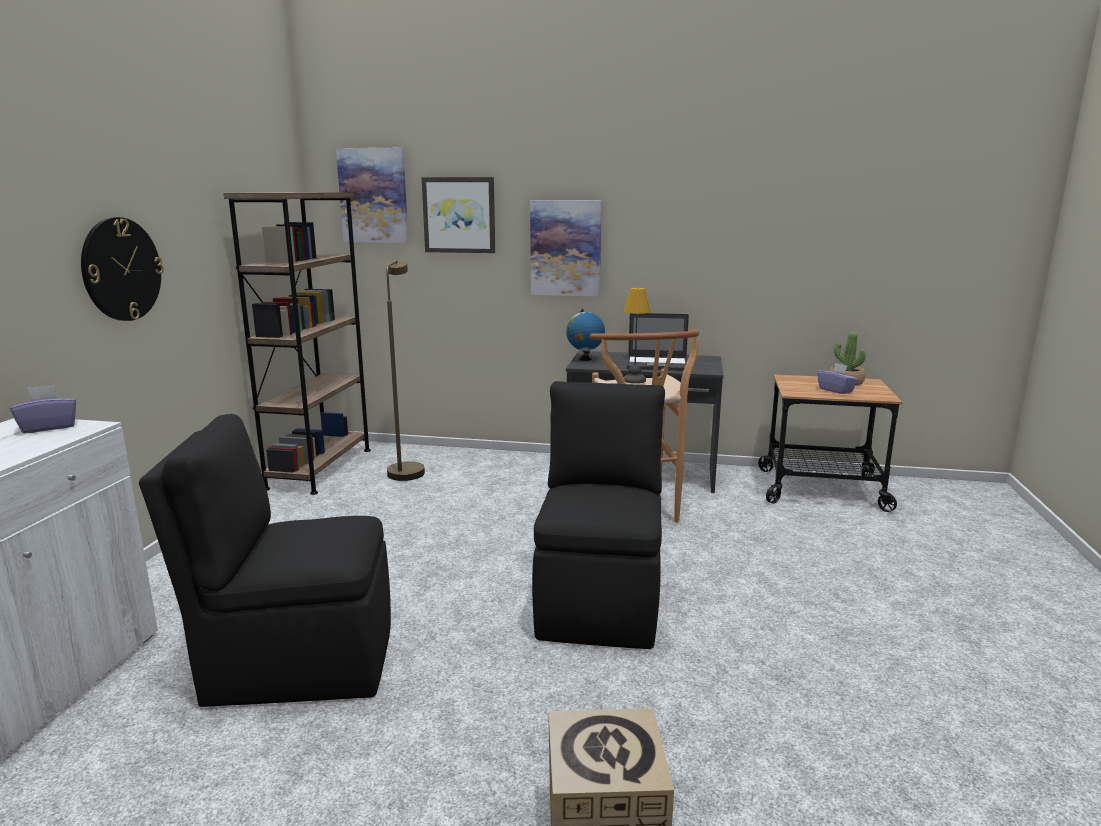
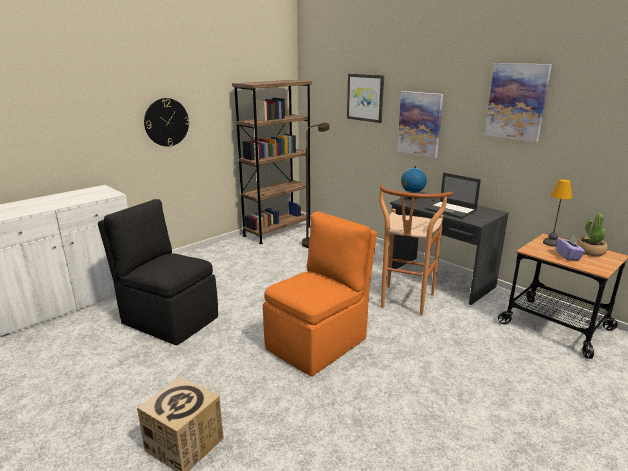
camera: 35 degrees right, 5 degrees up
(49, 427) = (103, 192): purple tissue box -> none
(373, 196) = (326, 83): picture -> picture (516, 101)
(600, 602) = (319, 343): black chair -> orange chair
(635, 380) = (416, 218): table lamp -> table lamp (552, 243)

